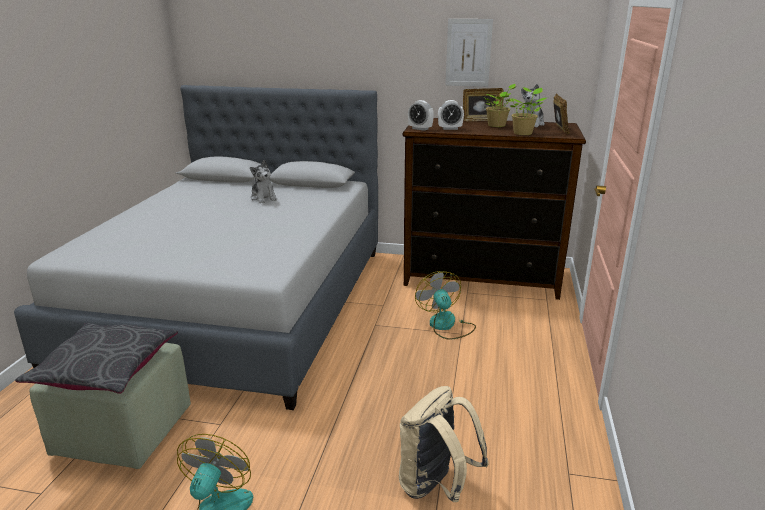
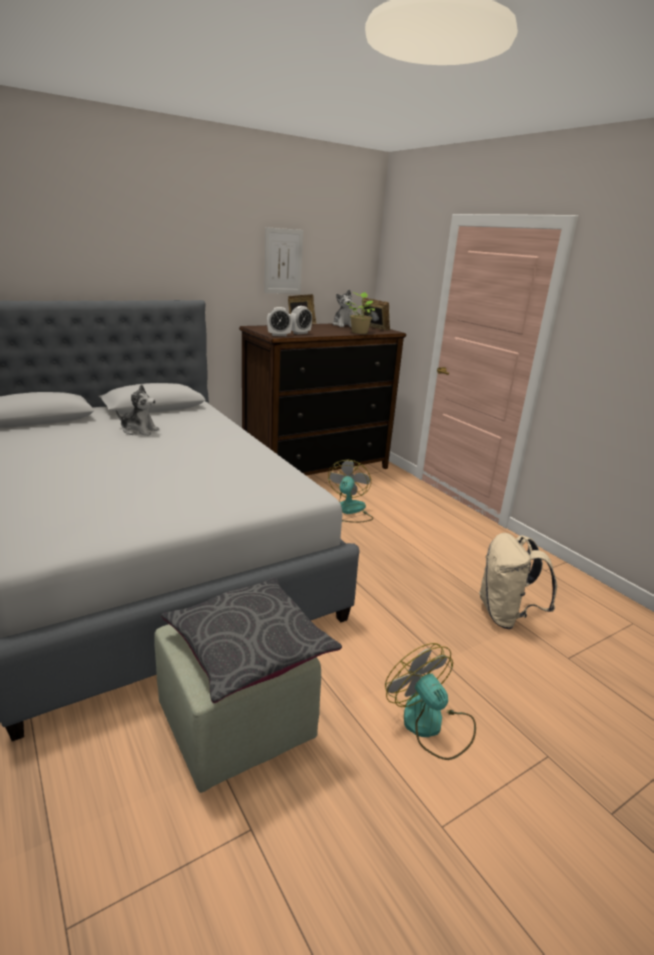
camera: 45 degrees left, 0 degrees up
(446, 326) = (349, 511): fan -> fan turned 75 degrees clockwise
(497, 125) = (325, 328): potted plant -> none

